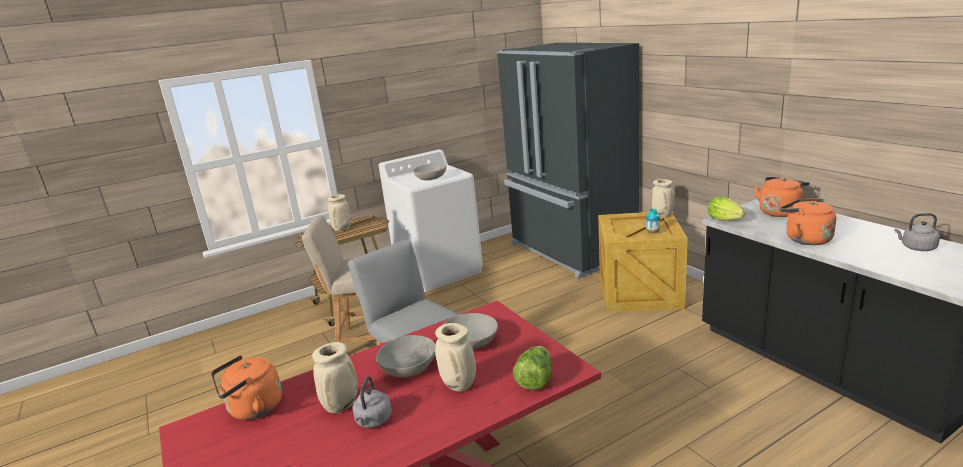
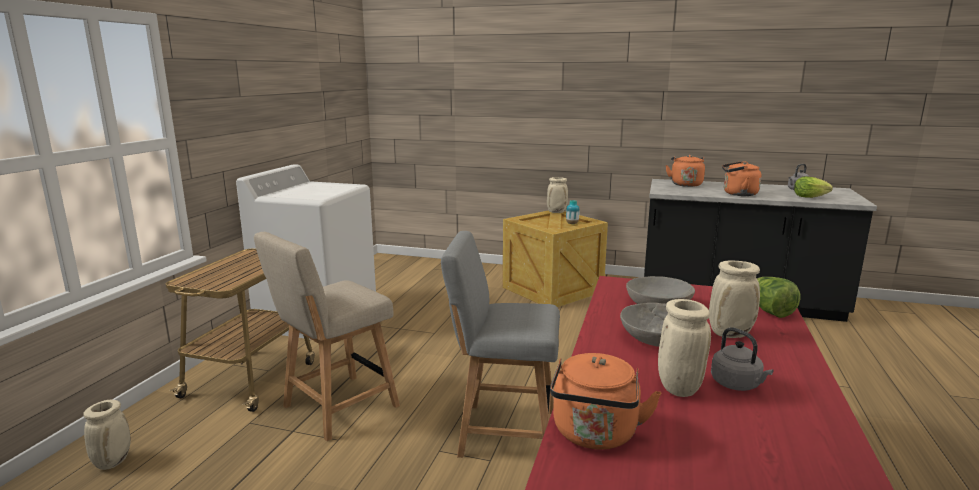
camera: 45 degrees left, 5 degrees down
(342, 229) = (233, 267): beige vase -> beige vase (113, 461)
(431, 178) = (326, 191): grey bowl -> none
(570, 251) = (440, 273): black fridge -> none
(724, 219) = (665, 191): lettuce -> lettuce (809, 197)

